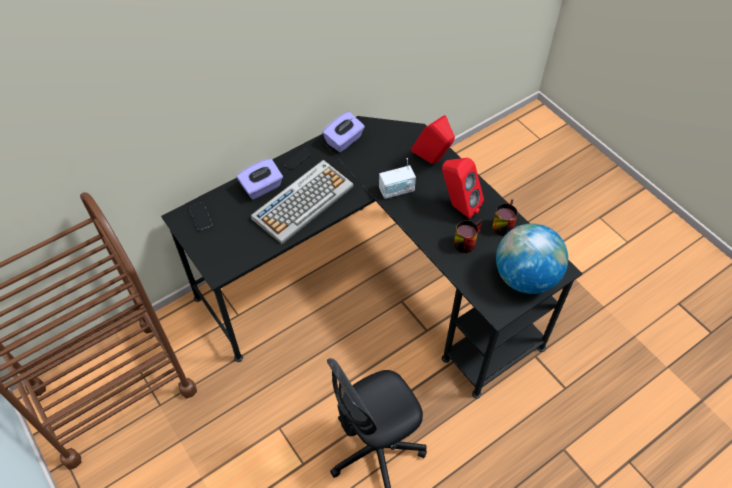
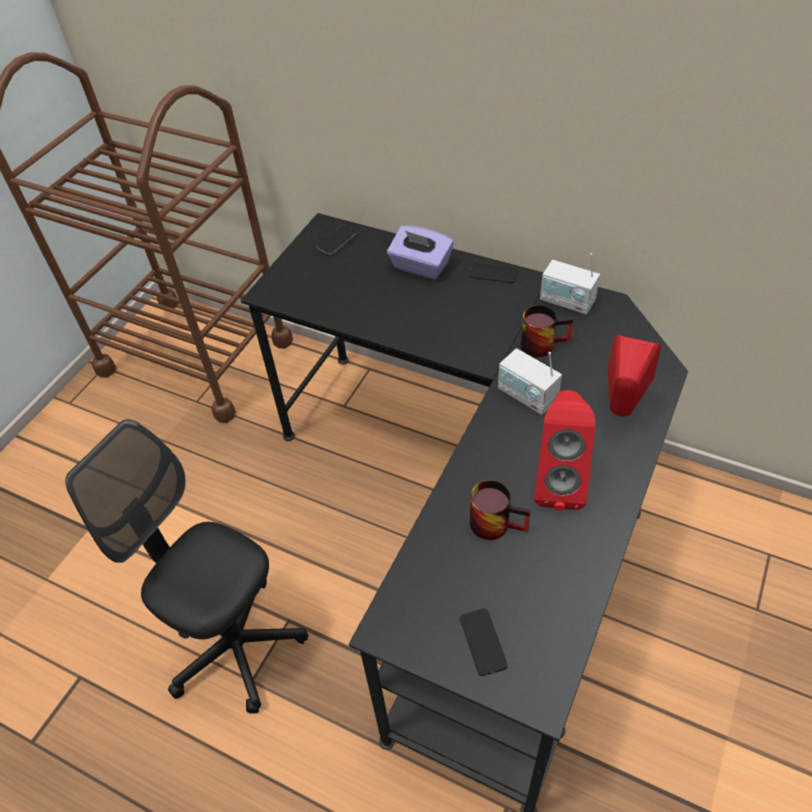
camera: 65 degrees right, 5 degrees down
(303, 201) = (428, 312): keyboard -> none
(344, 140) = (567, 302): purple tissue box -> radio
(502, 224) = (571, 559): mug -> mug (542, 343)
(525, 277) = (483, 642): globe -> phone

